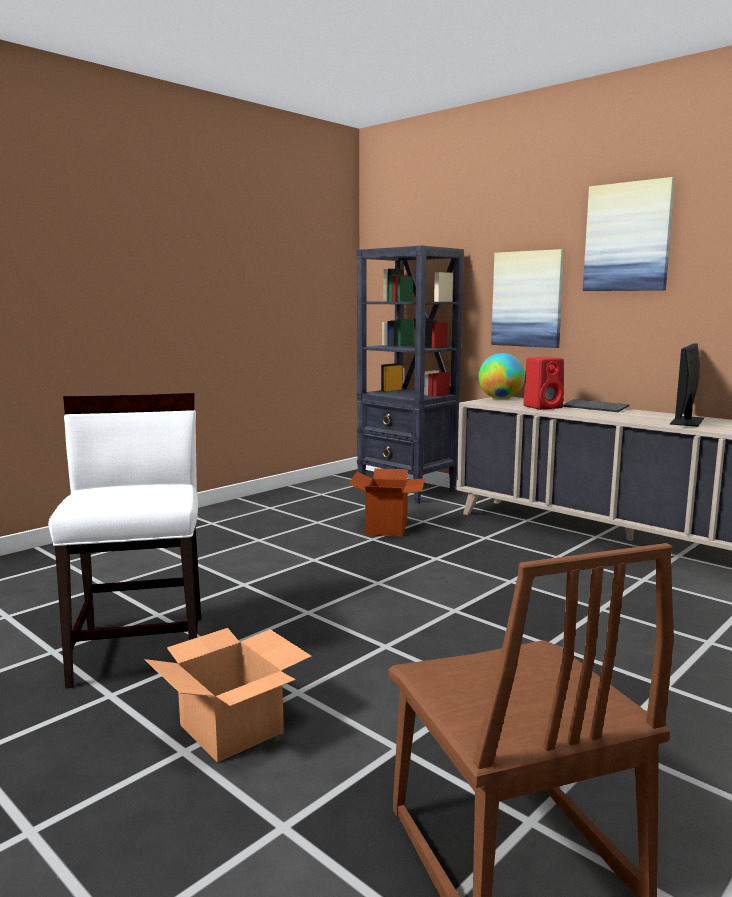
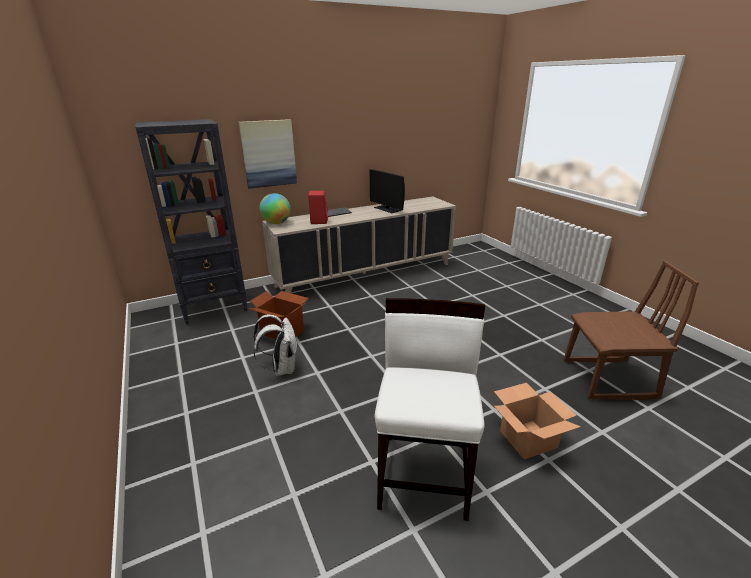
camera: 70 degrees left, 15 degrees up
(141, 648) = (424, 473): white chair -> white chair turned 90 degrees clockwise
(309, 542) = (282, 368): none -> white backpack
(628, 237) = (328, 112): picture -> none

